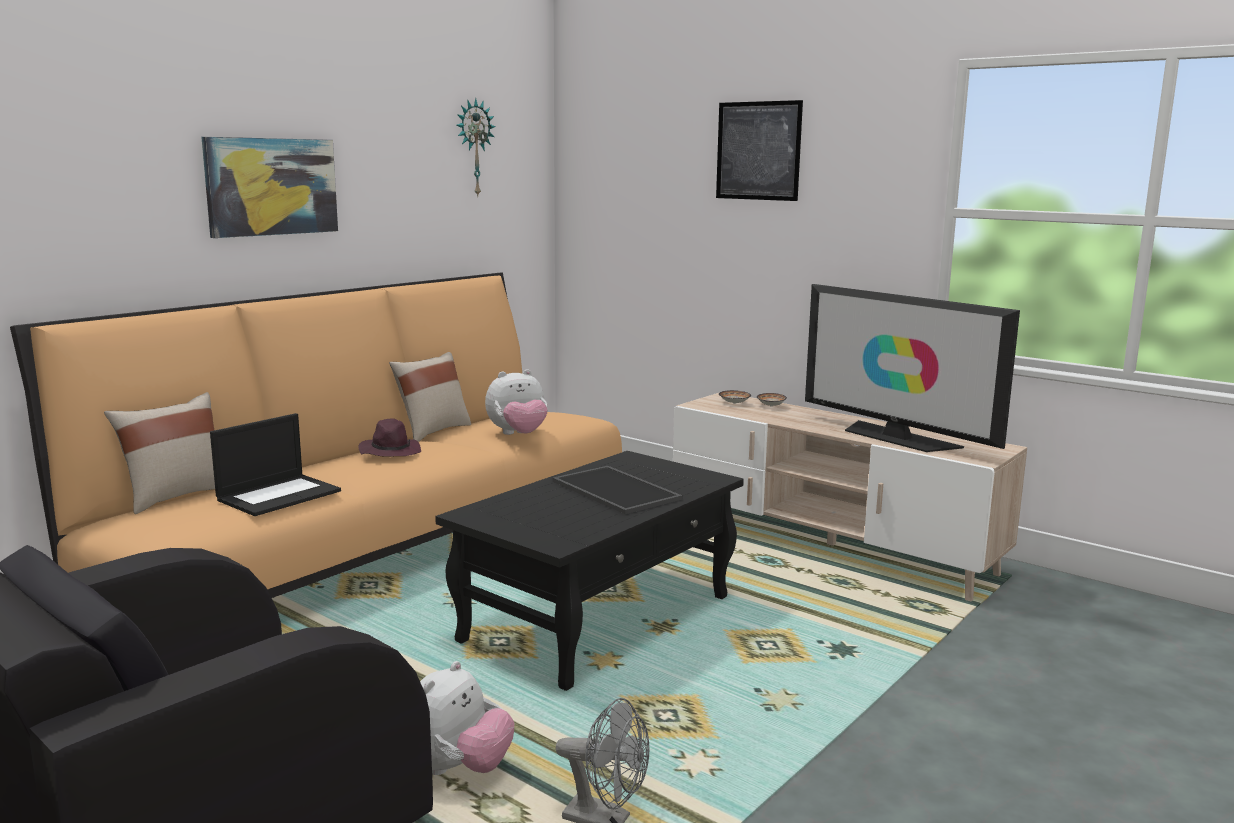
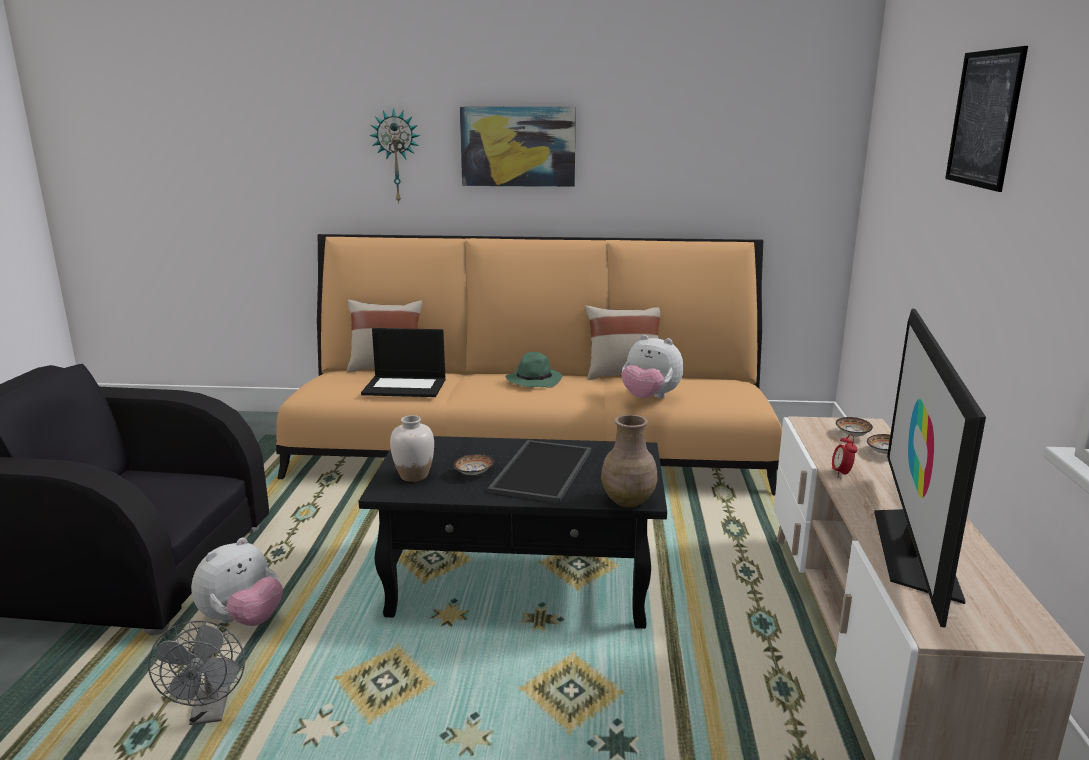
camera: 55 degrees right, 5 degrees up
(390, 452) = (534, 380): purple hat -> green hat
(457, 769) = (243, 620): plush toy -> plush toy turned 45 degrees counterclockwise
(473, 148) = (747, 111): wall clock -> wall clock (397, 156)
(544, 529) = (413, 476): none -> white vase
(580, 510) = (474, 473): none -> bowl
(712, 482) = (628, 501): none -> brown vase
(785, 421) = (841, 474): none -> alarm clock

